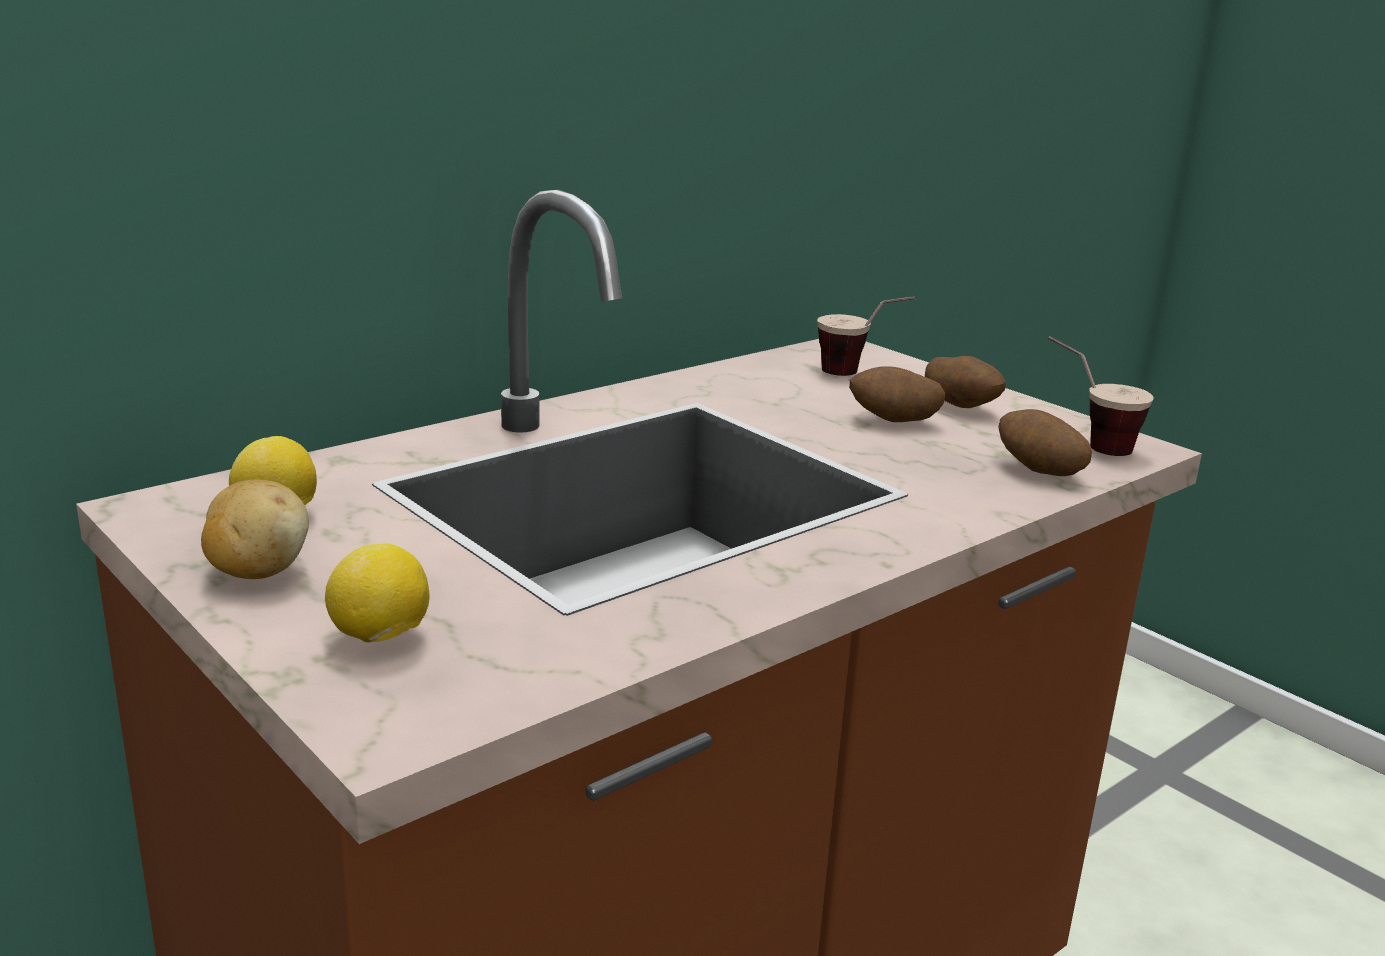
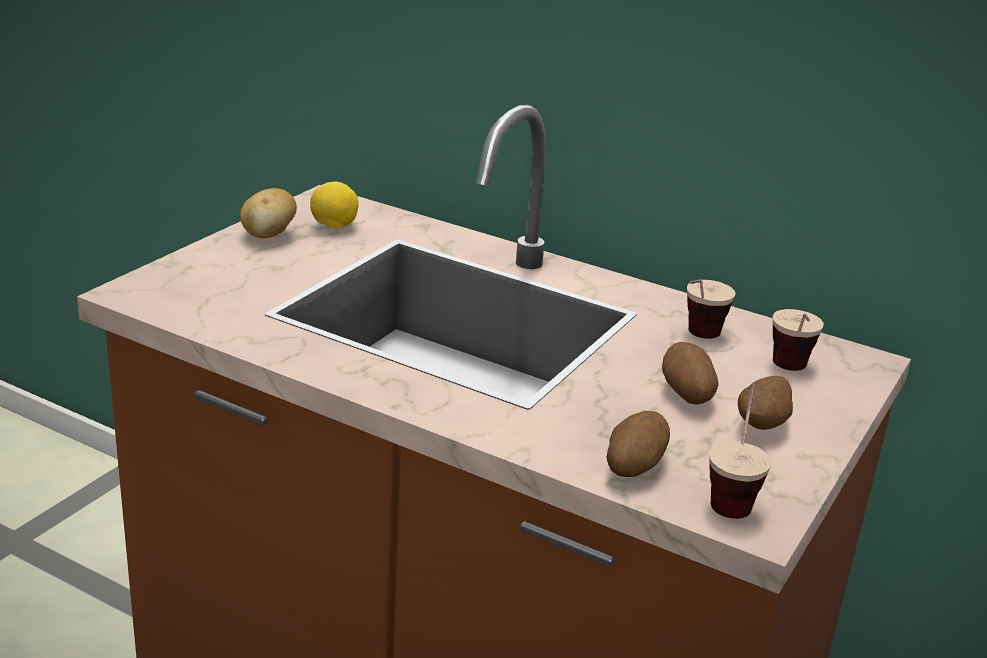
camera: 70 degrees right, 5 degrees up
(381, 638) = (214, 275): lemon -> none
(773, 393) = (696, 339): none -> cup

